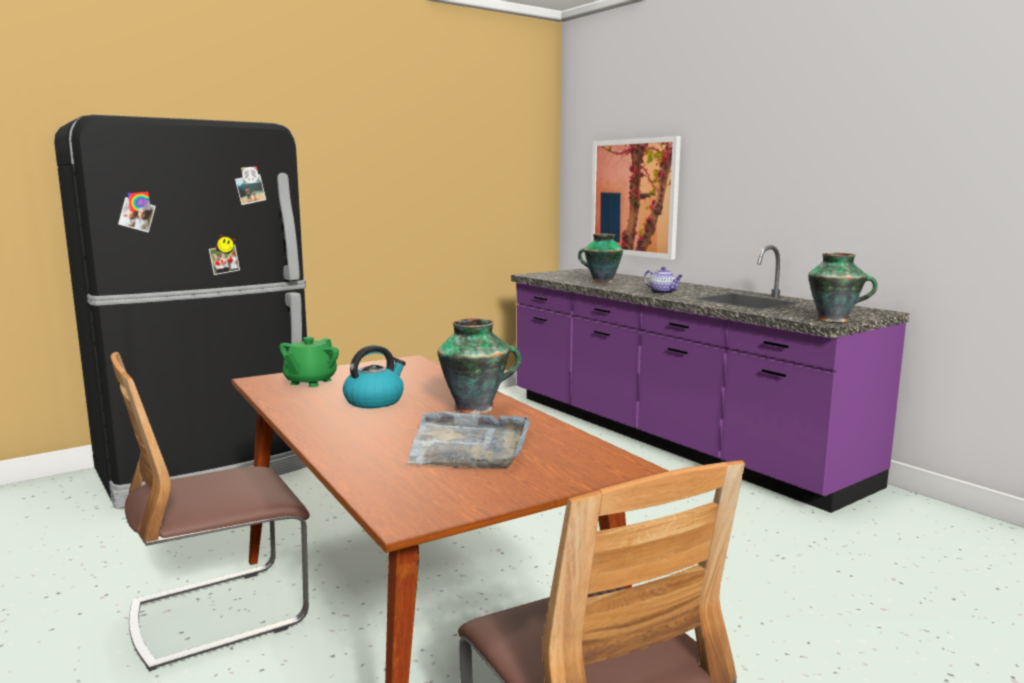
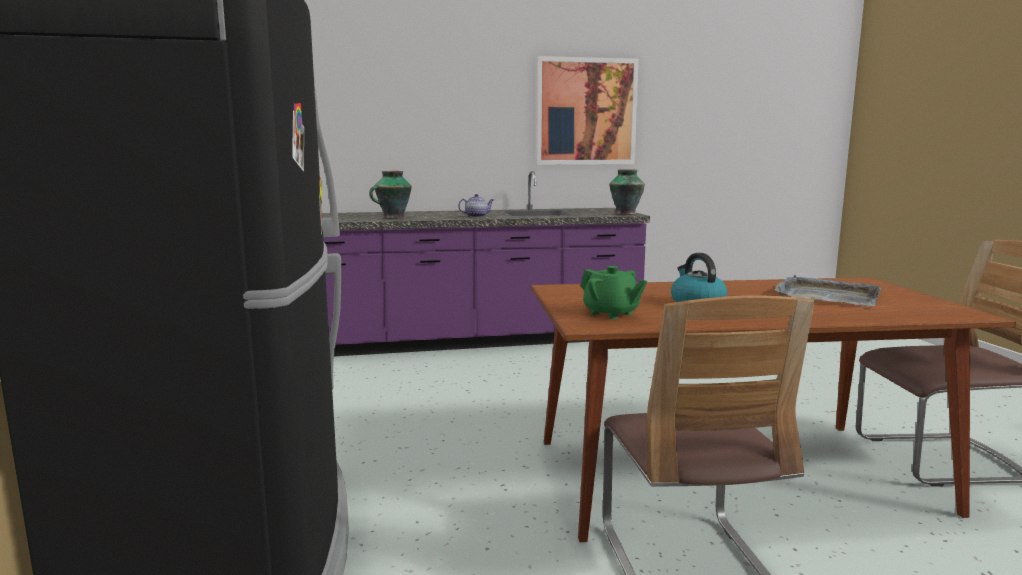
camera: 65 degrees left, 0 degrees up
(476, 408) = (732, 288): vase -> none
(634, 197) = (359, 138): picture -> picture (586, 112)

